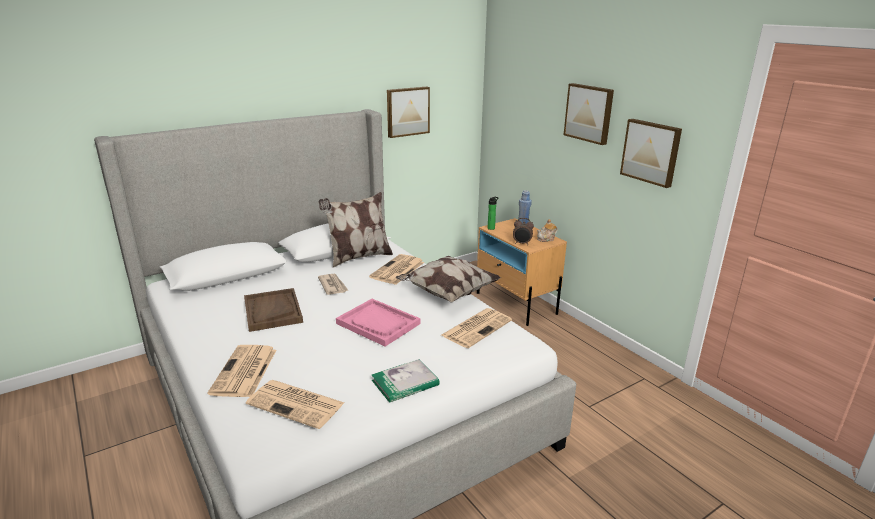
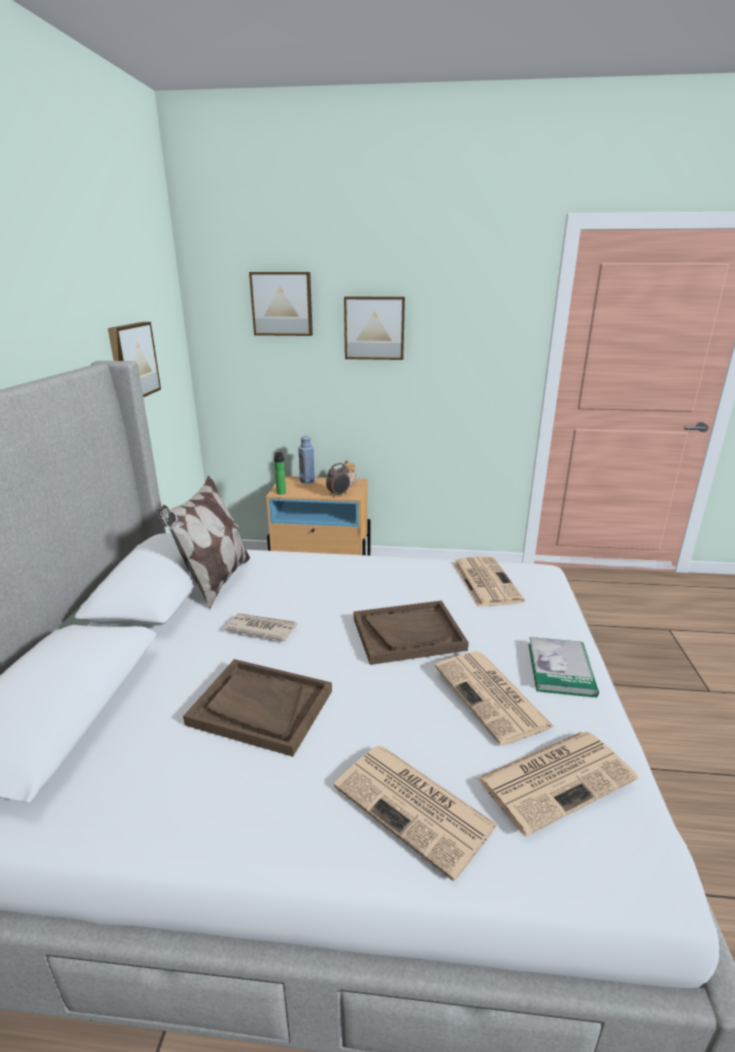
camera: 50 degrees left, 0 degrees up
(378, 324) = (408, 634): pink tray -> brown tray
(397, 270) = (294, 572): newspaper -> newspaper (492, 697)
(447, 293) = (391, 567): pillow -> none
(651, 152) = (462, 355): picture -> picture (282, 304)

